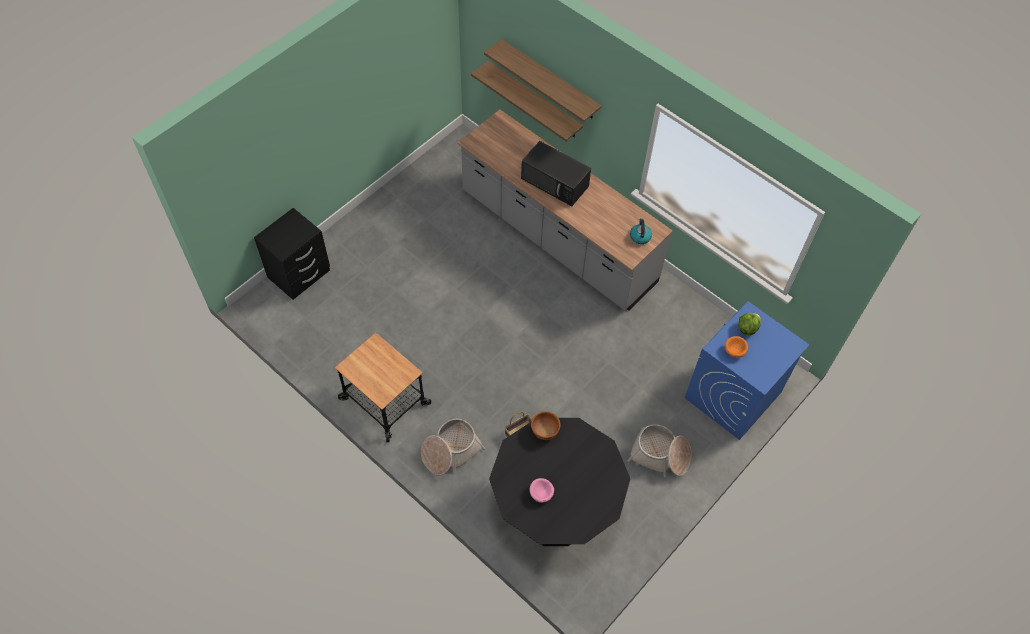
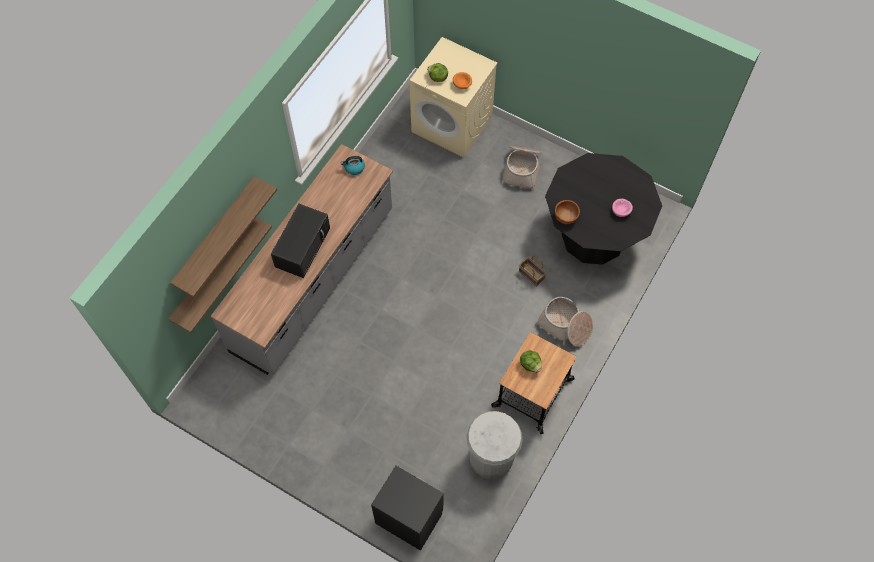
camera: 100 degrees left, 5 degrees up
(331, 350) = (491, 458): none -> white trash can
(386, 364) = (530, 364): none -> lettuce
(732, 396) = (452, 124): blue washing machine -> beige washing machine

